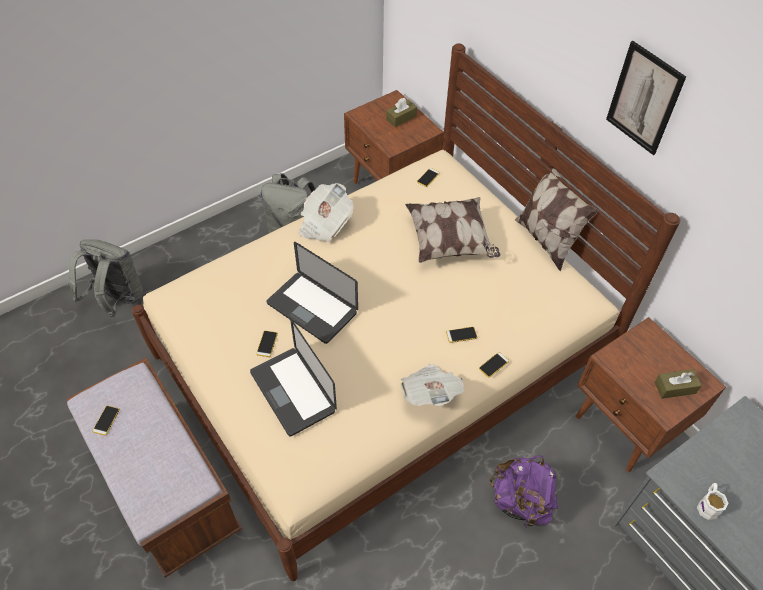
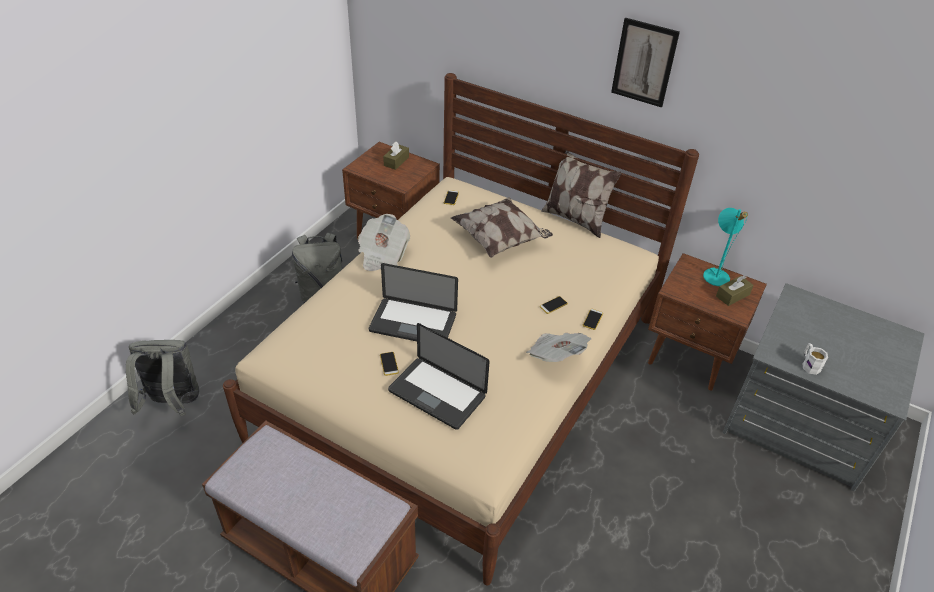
camera: 25 degrees left, 10 degrees down
(106, 420) = (259, 486): phone -> none
(521, 501) = (644, 443): purple backpack -> none
(672, 354) = (716, 273): none -> turquoise table lamp

